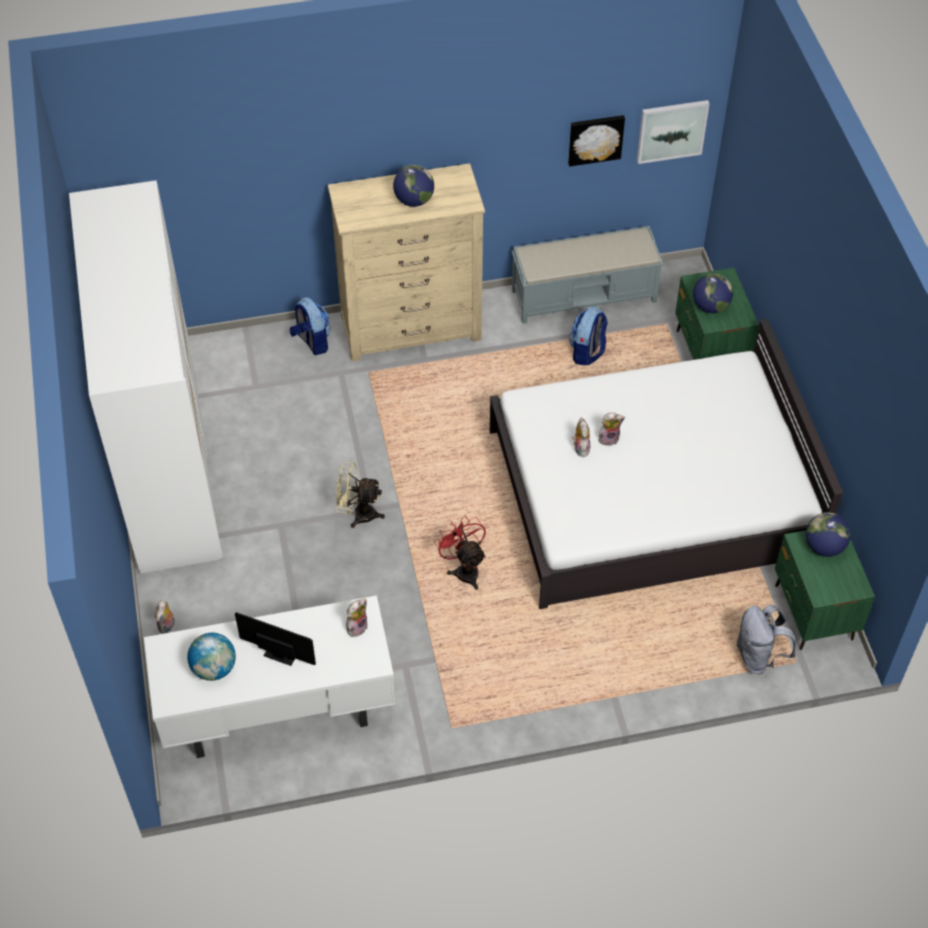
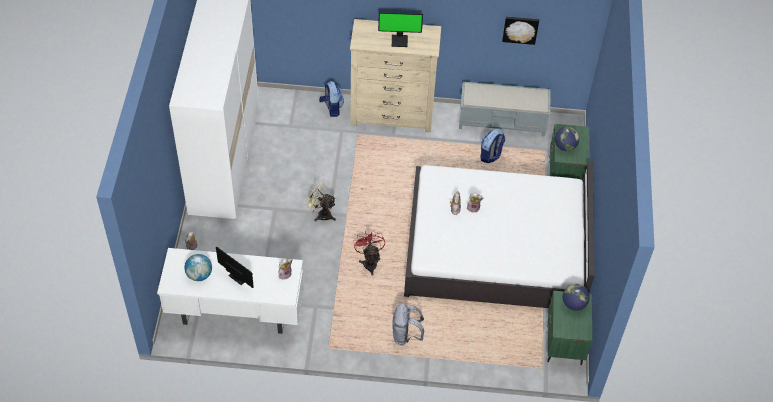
camera: 15 degrees right, 0 degrees up
(414, 200) = (399, 40): globe -> monitor
(671, 130) = (569, 35): picture -> none
(759, 656) = (521, 359): grey backpack -> grey backpack (406, 335)

